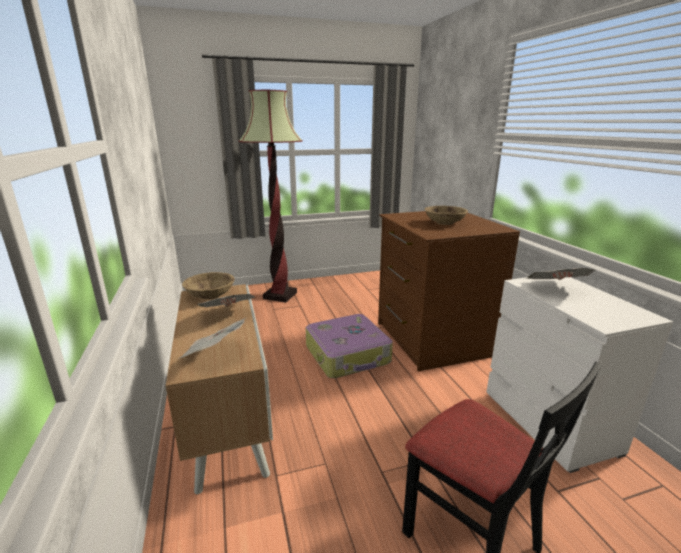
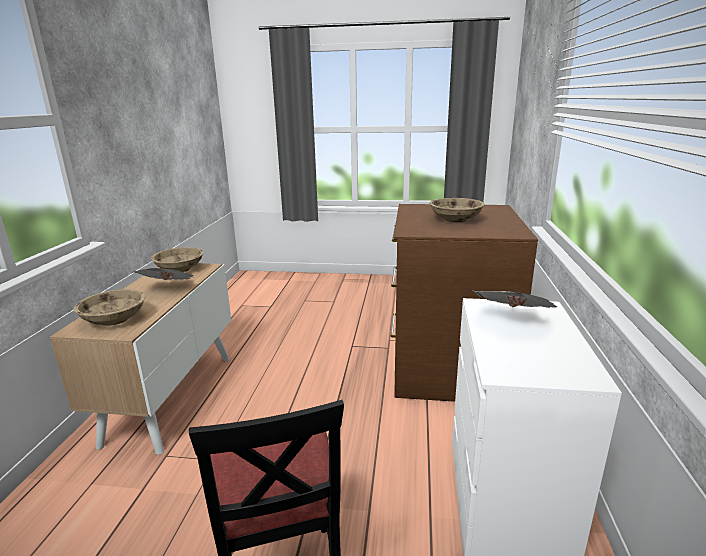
camera: 25 degrees right, 0 degrees up
(215, 354) = (114, 320): newspaper -> beige bowl
(280, 295) = (323, 288): floor lamp -> none
(348, 355) = (335, 362): suitcase -> none

